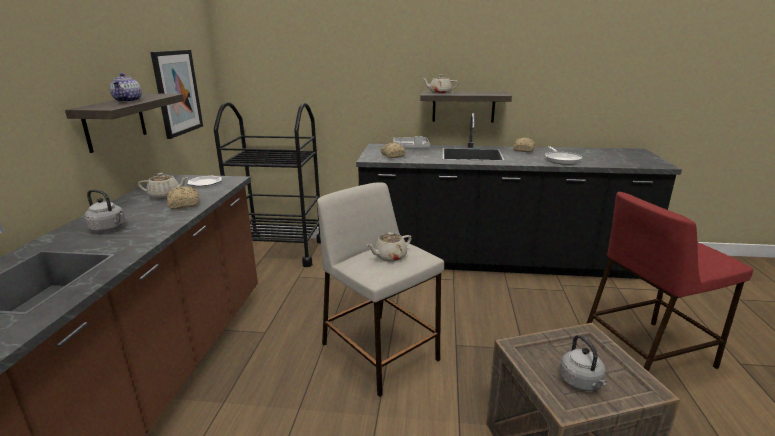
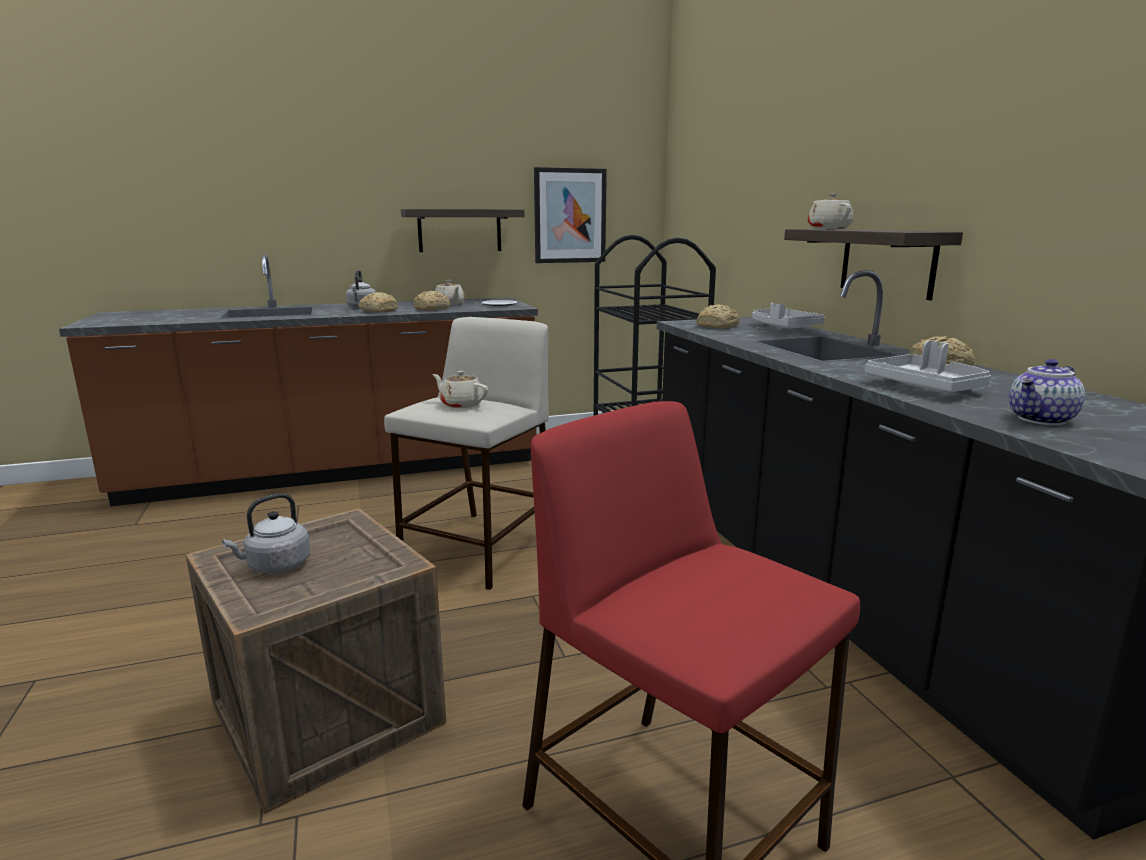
camera: 65 degrees right, 5 degrees down
(128, 101) = (457, 208): teapot -> teapot (1042, 420)
(153, 224) = (378, 311): none -> bread
(561, 160) = (926, 387): frying pan -> grey tray

